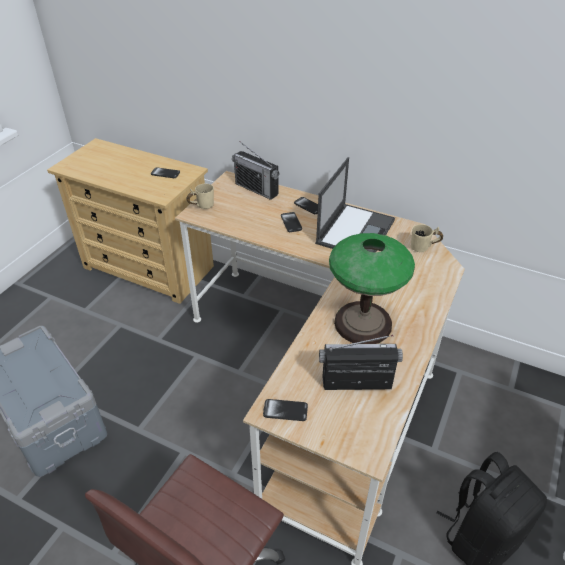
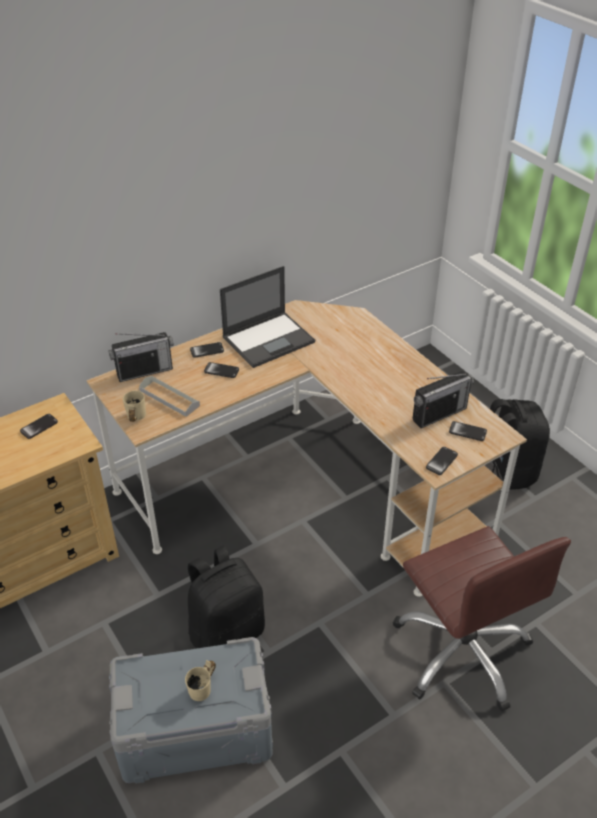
camera: 60 degrees left, 0 degrees up
(145, 394) = (226, 631): none -> black backpack
(237, 212) = (169, 398): none -> grey tray
(348, 417) = (467, 432): none -> phone
(355, 231) = (269, 339): laptop -> laptop turned 90 degrees clockwise
(357, 382) = (439, 414): radio -> radio turned 150 degrees counterclockwise
(363, 323) = (382, 384): table lamp -> none
(423, 249) = (325, 315): beige mug -> beige mug (205, 689)

